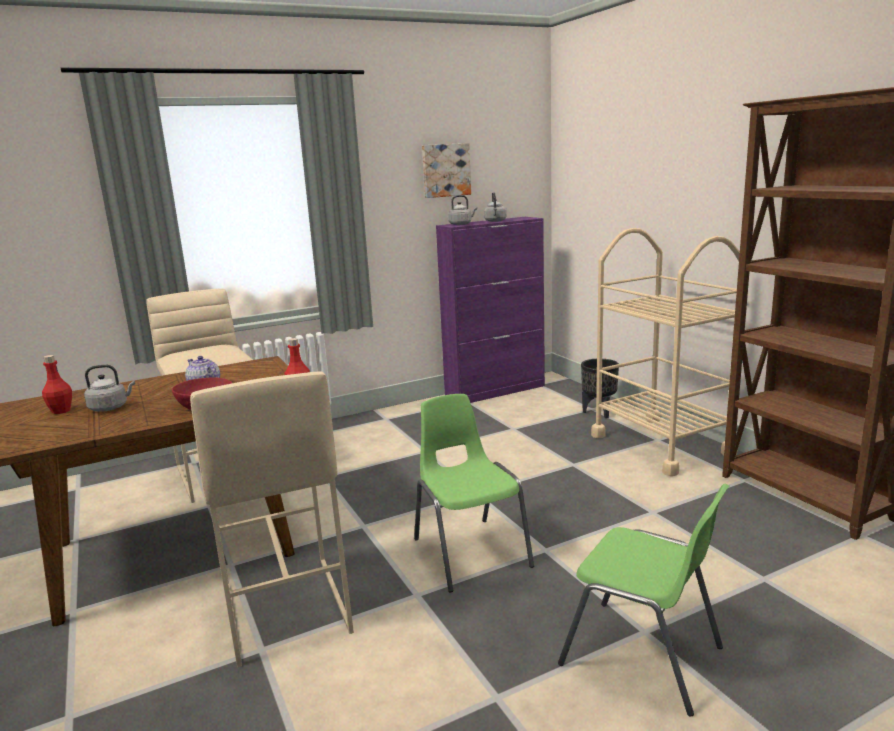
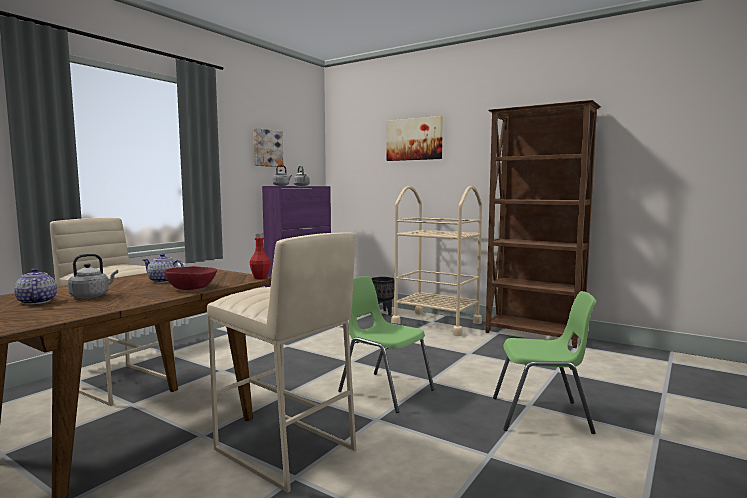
camera: 30 degrees left, 10 degrees down
(61, 411) = (36, 302): red bottle -> teapot
(660, 145) = (414, 139): none -> picture

